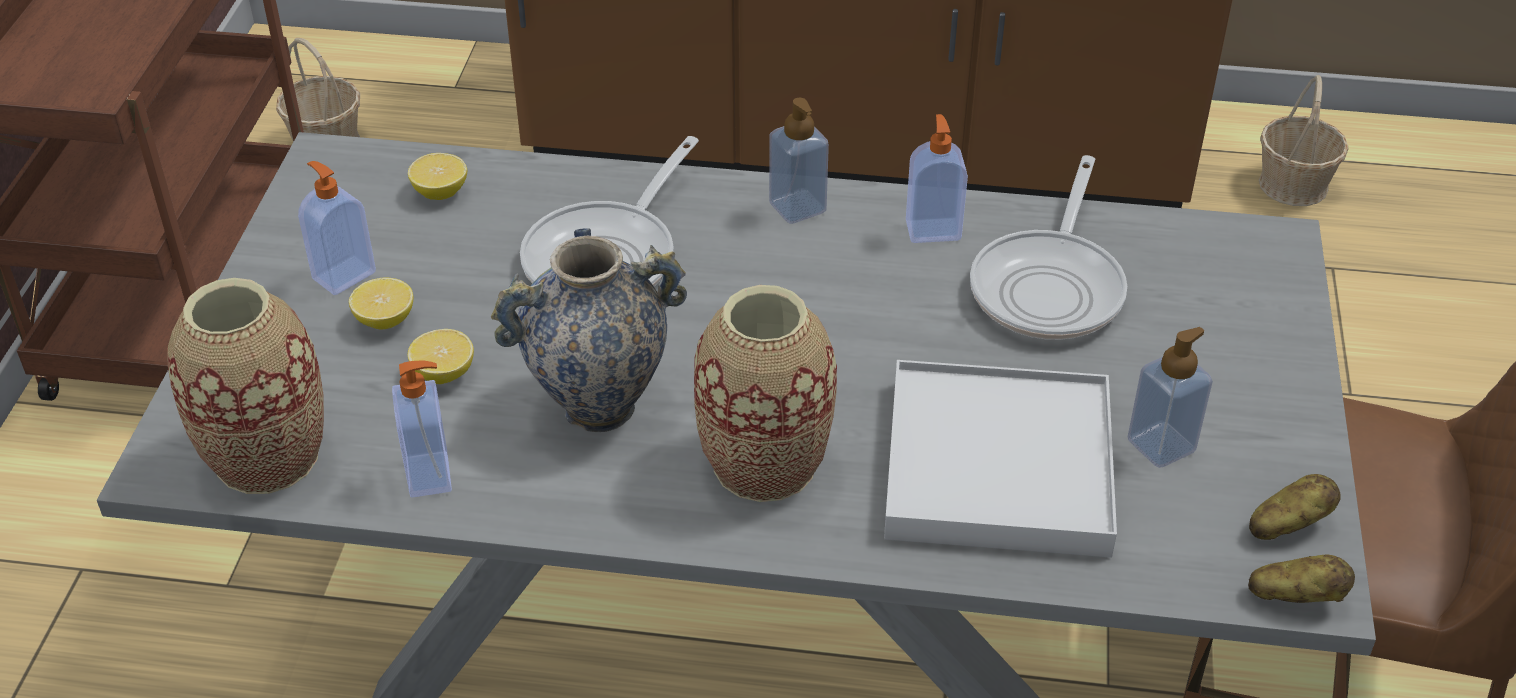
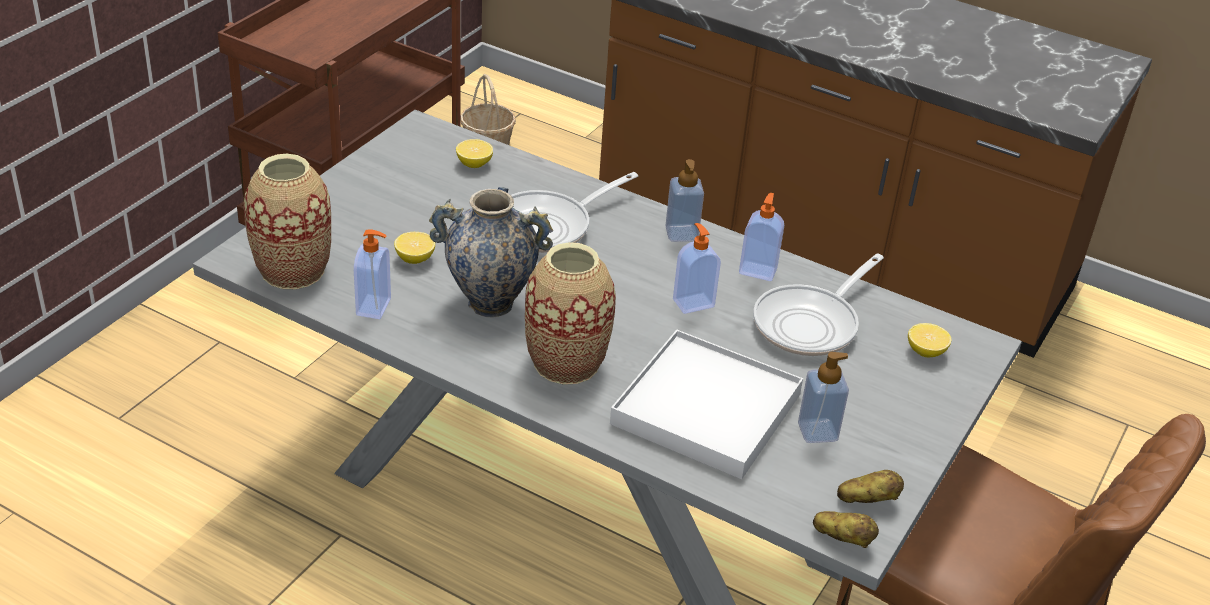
camera: 20 degrees right, 5 degrees down
(343, 275) = (391, 191): soap dispenser -> soap dispenser (693, 302)
(385, 320) = (400, 222): lemon -> lemon (926, 352)
(1293, 184) = (1133, 363): basket -> none

